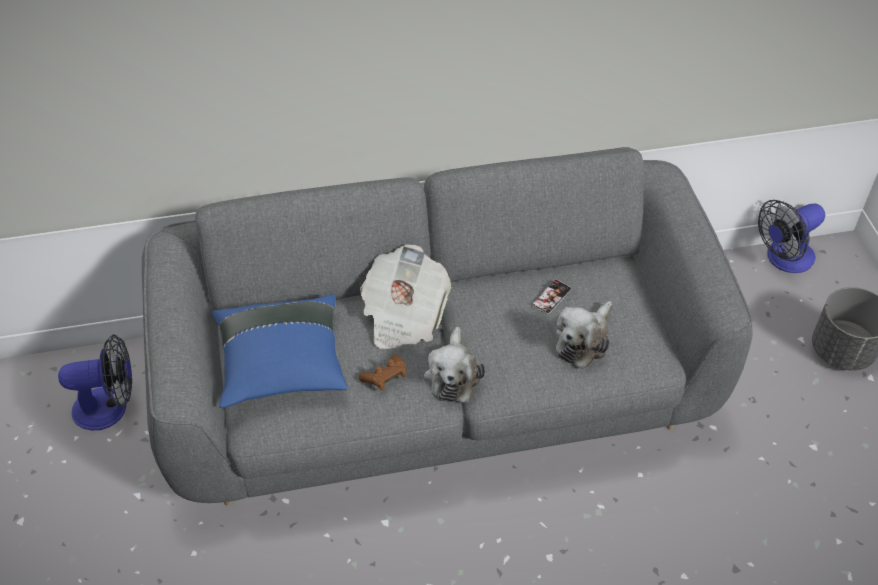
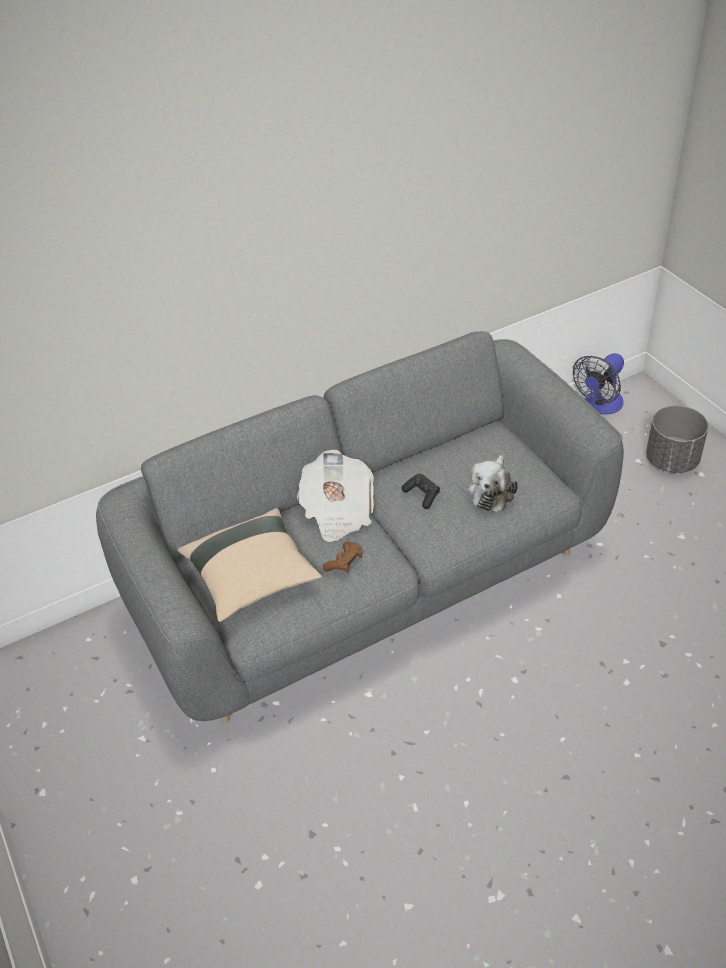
camera: 15 degrees left, 5 degrees down
(110, 407) = (86, 674): fan -> none
(281, 365) = (252, 577): blue pillow -> beige pillow
(453, 375) = (398, 546): plush toy -> none
(503, 323) = (422, 495): none -> black game controller
(551, 297) = (452, 466): phone -> none

